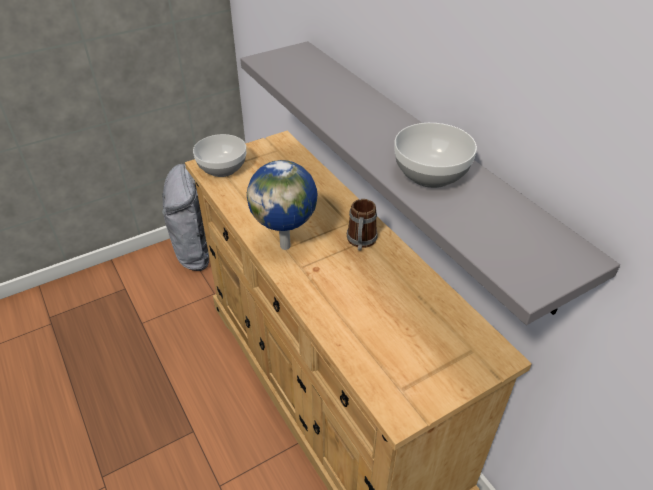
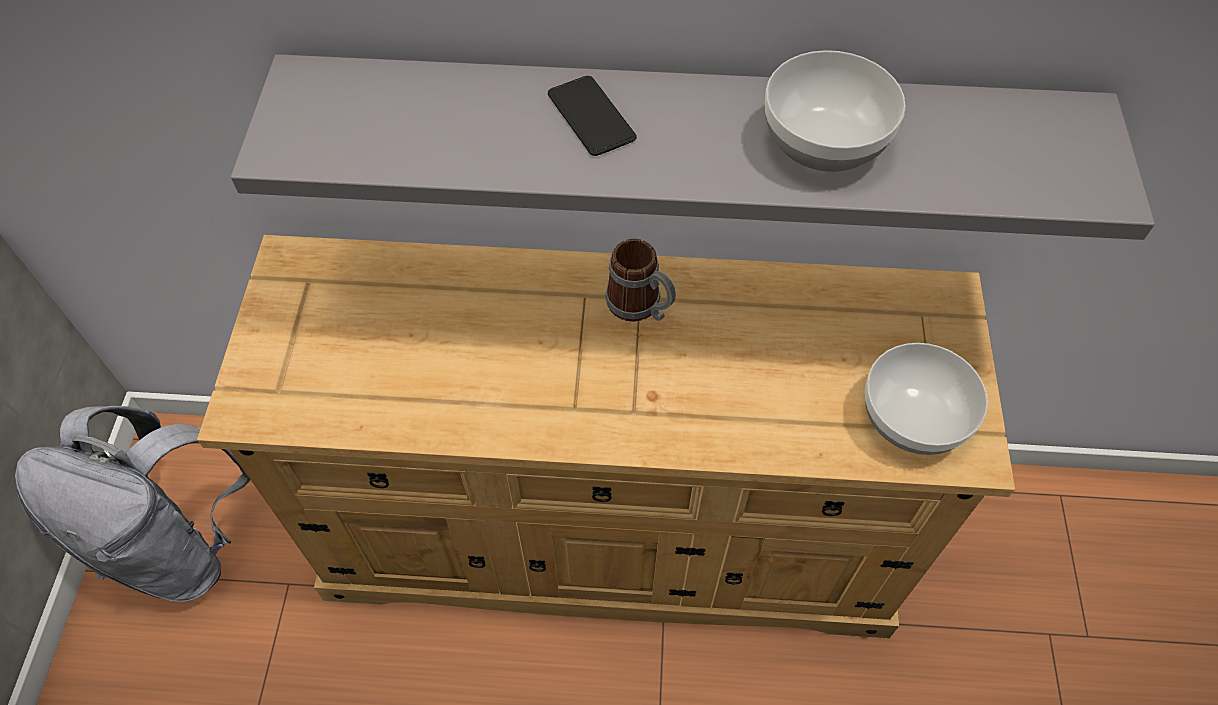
camera: 55 degrees left, 15 degrees up
(221, 168) = (279, 390): bowl -> bowl (912, 420)
(286, 245) = (569, 404): globe -> none
(363, 111) = (591, 117): none -> phone

